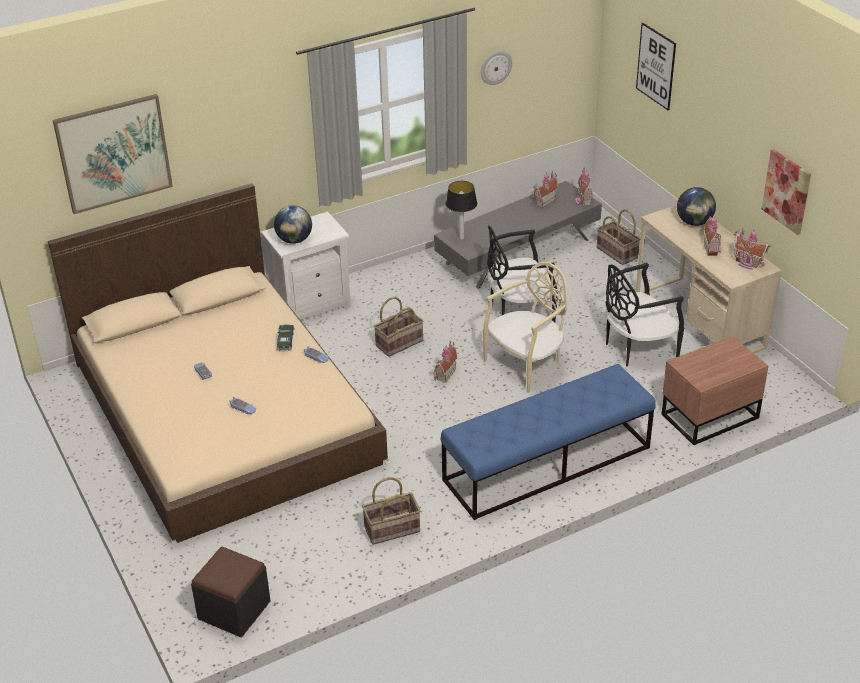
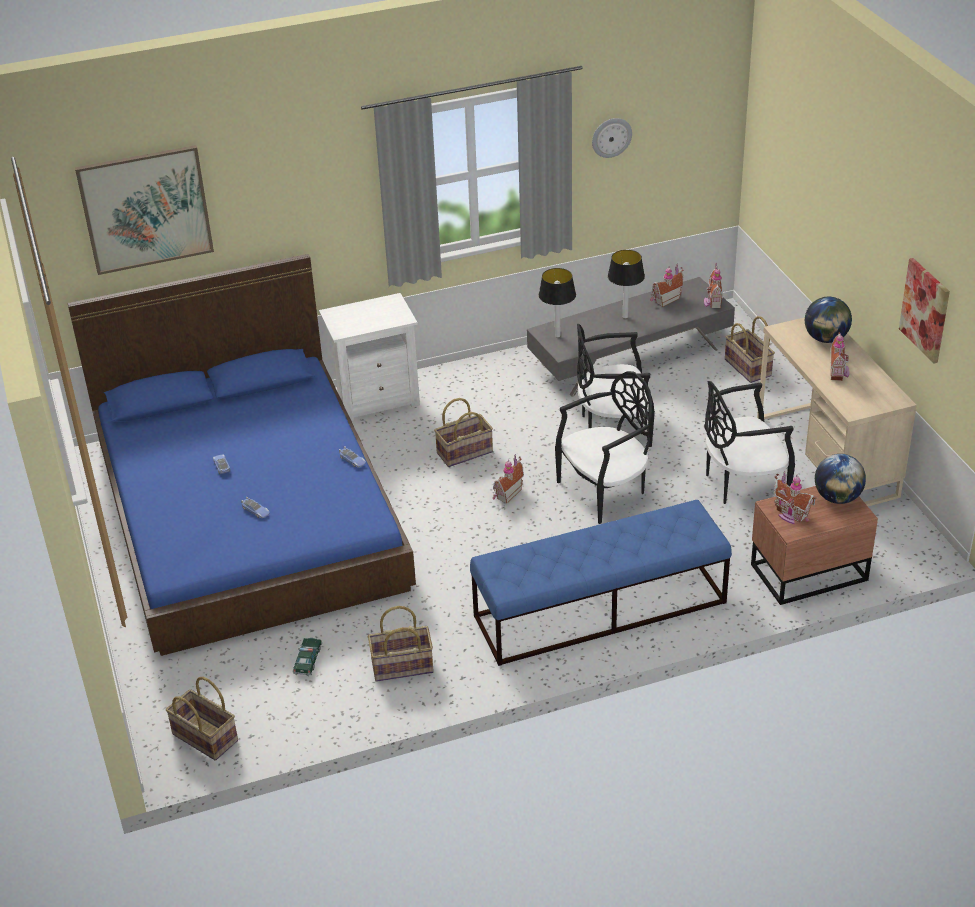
camera: 10 degrees right, 0 degrees up
(224, 411) = (249, 512): beige bed -> blue bed
(234, 610) = (204, 738): black ottoman -> basket
(285, 341) = (322, 438): toy car -> toy car (308, 660)
(294, 240) = (353, 323): globe -> globe (837, 498)
(513, 218) = (624, 317): none -> table lamp
(526, 365) = (605, 491): beige chair -> black chair
(656, 66) = (799, 148): picture -> none
(747, 263) = (877, 393): toy house -> toy house (790, 515)

